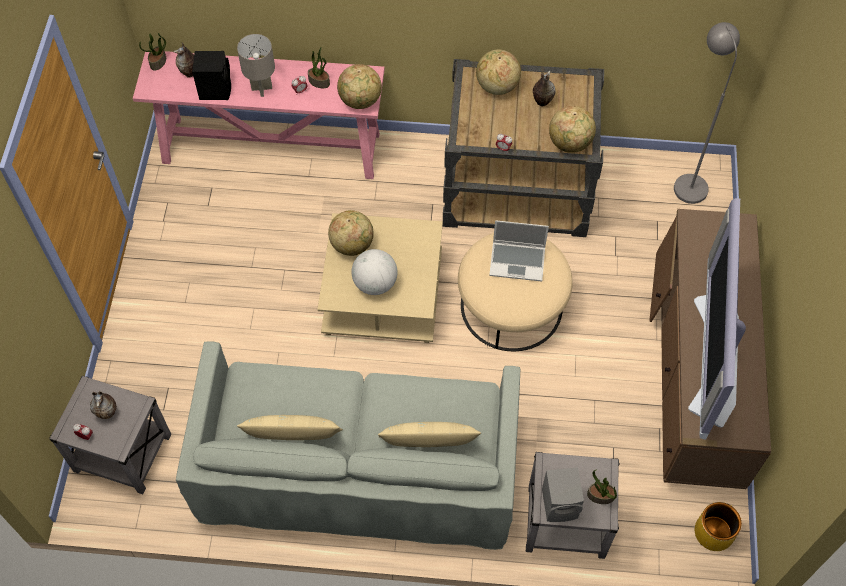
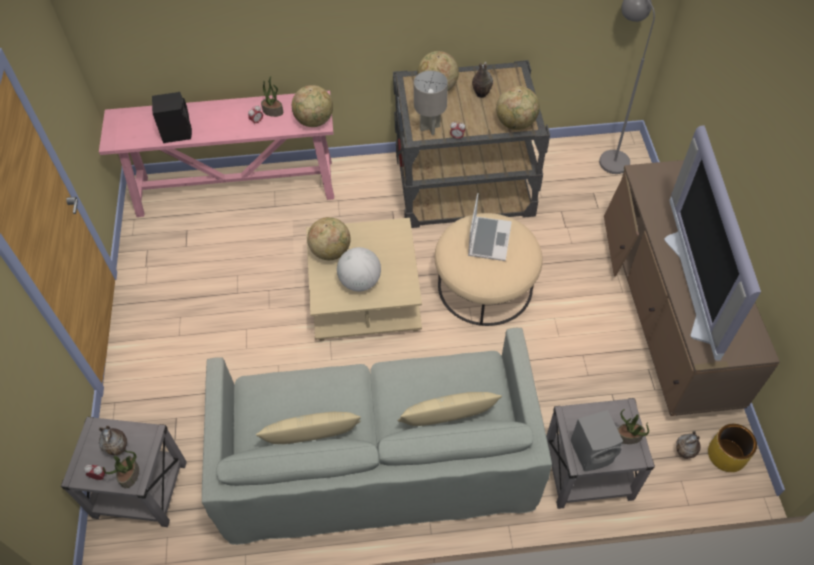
camera: 10 degrees left, 5 degrees down
(158, 62) = (118, 118): potted plant -> potted plant (130, 475)
(189, 73) = (150, 122): vase -> vase (684, 453)
(261, 89) = (220, 125): grey table lamp -> grey table lamp (430, 128)
(518, 261) = (488, 239): laptop -> laptop turned 75 degrees counterclockwise

